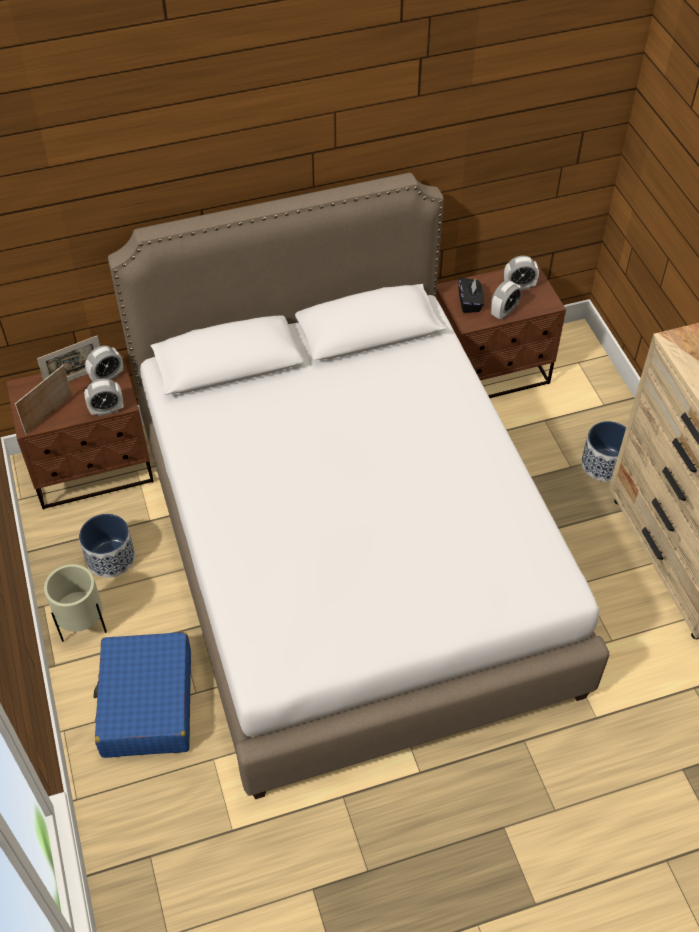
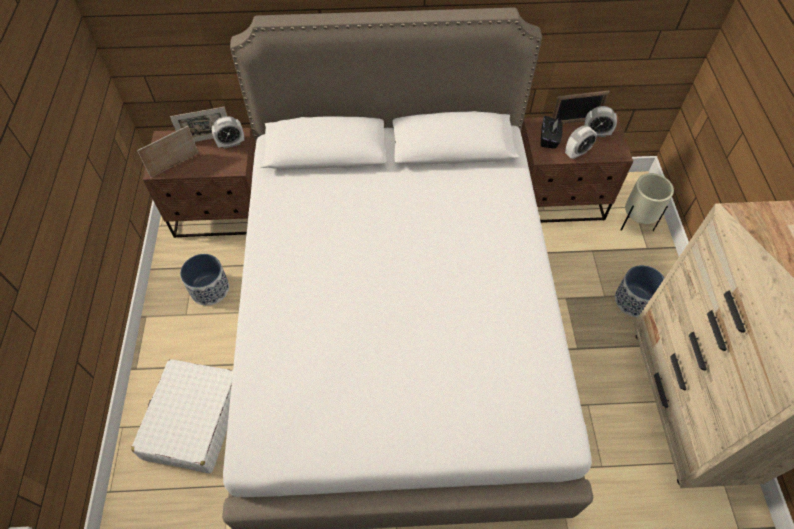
camera: 15 degrees right, 5 degrees up
(83, 626) = (169, 341): beige planter -> beige planter (635, 223)
(107, 410) = (220, 170): alarm clock -> none
(147, 704) = (194, 421): blue suitcase -> white suitcase
(492, 278) = (574, 122): none -> picture frame

